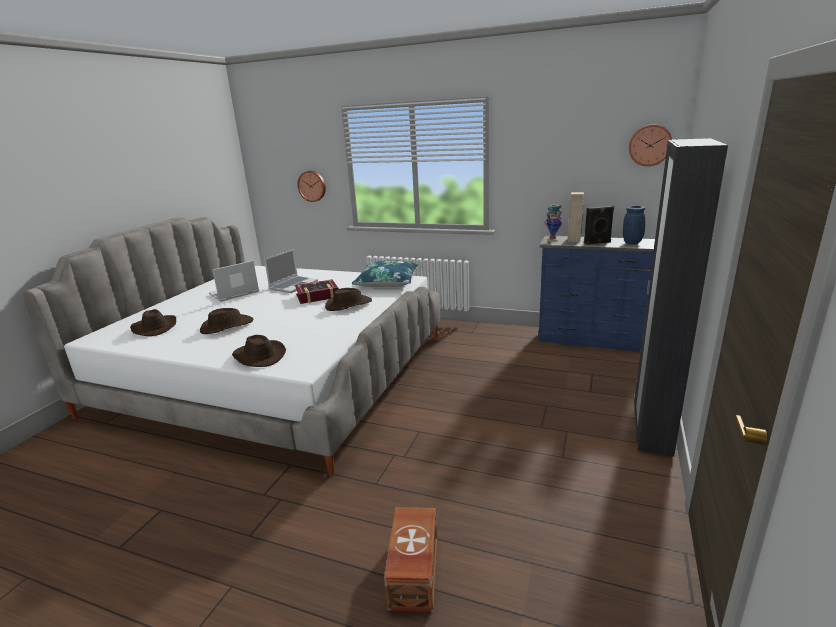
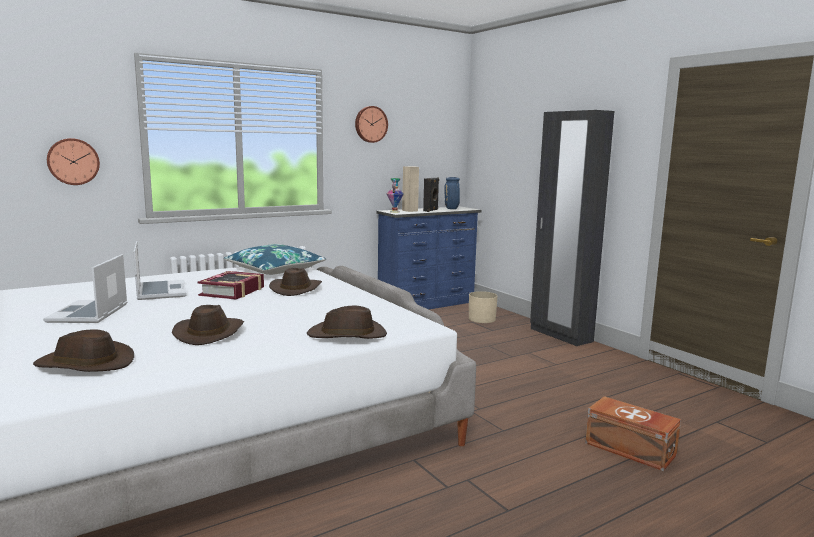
camera: 55 degrees left, 10 degrees down
(609, 375) = (482, 319): none -> beige planter
(650, 145) = (446, 128): wall clock -> wall clock (370, 124)

